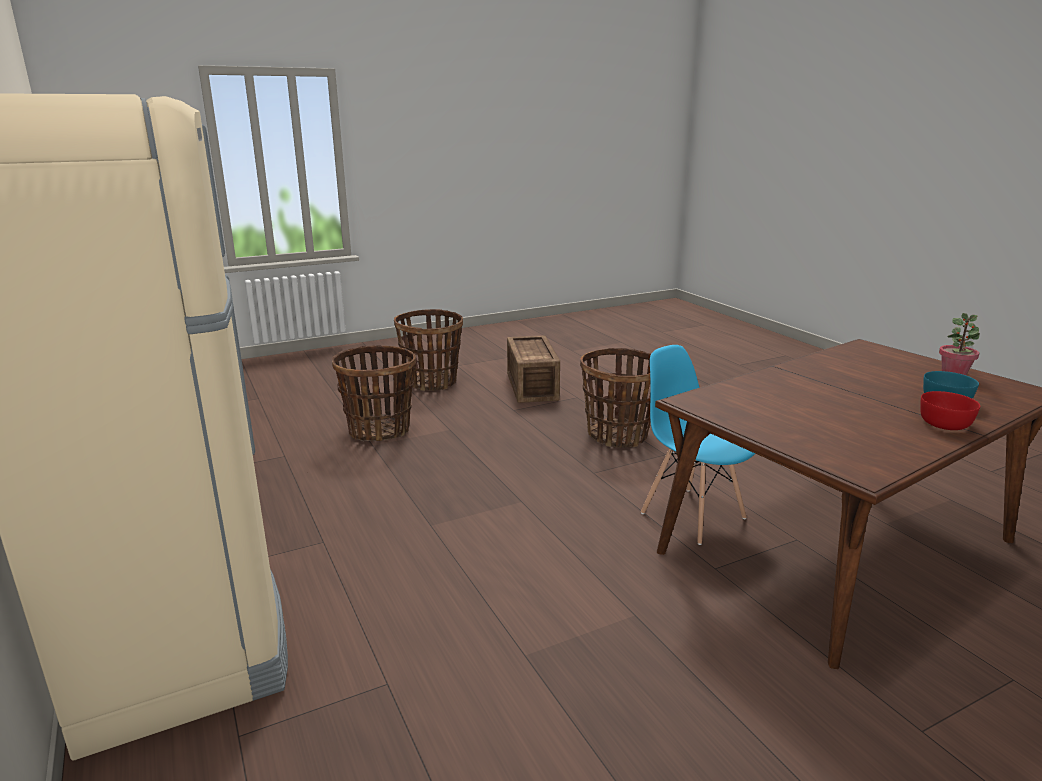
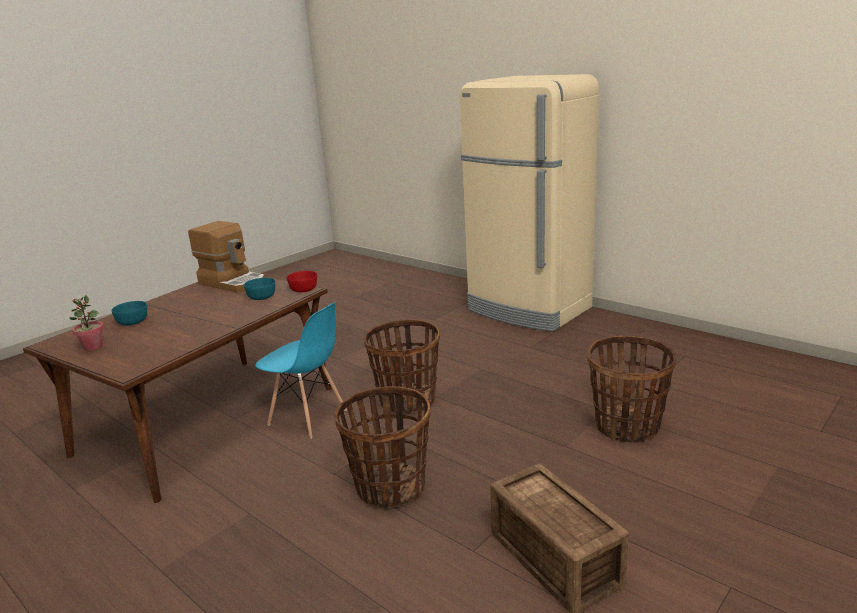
camera: 160 degrees right, 0 degrees up
(431, 382) = (697, 523): basket -> basket (407, 400)
(761, 403) = (261, 297): none -> turquoise bowl
(833, 447) = (233, 282): none -> coffee machine
(944, 424) = (156, 305): red bowl -> red bowl (304, 289)

